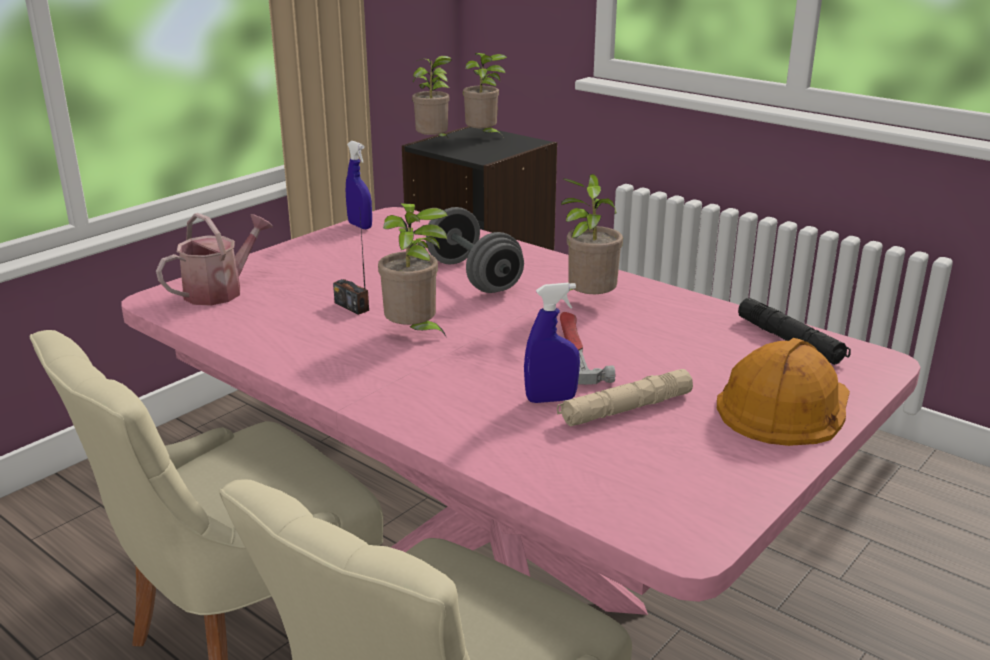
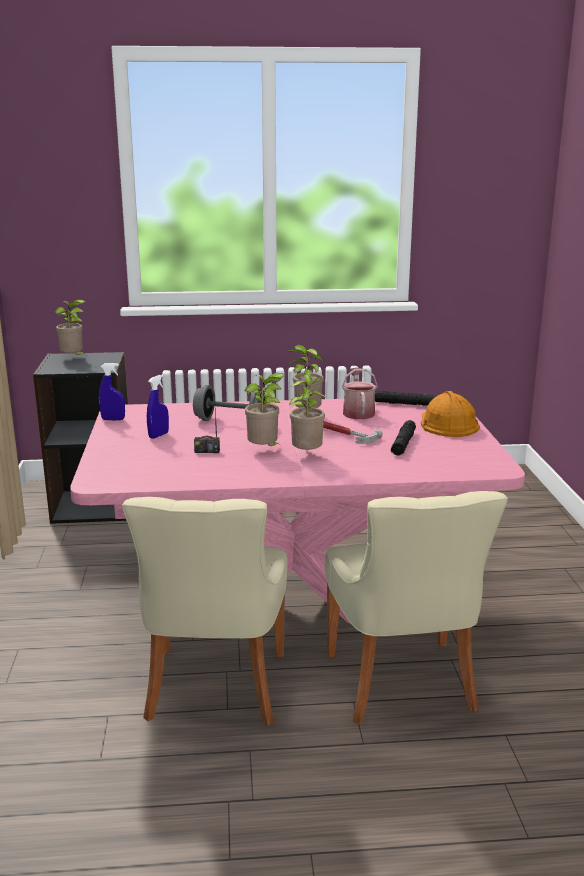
camera: 45 degrees left, 5 degrees down
(220, 291) = (119, 468): watering can -> watering can (358, 412)
(434, 143) = (51, 368): potted plant -> potted plant (307, 455)
(551, 399) = (372, 451): blue spray bottle -> blue spray bottle (158, 435)
(625, 409) = (403, 444): beige flashlight -> black flashlight

